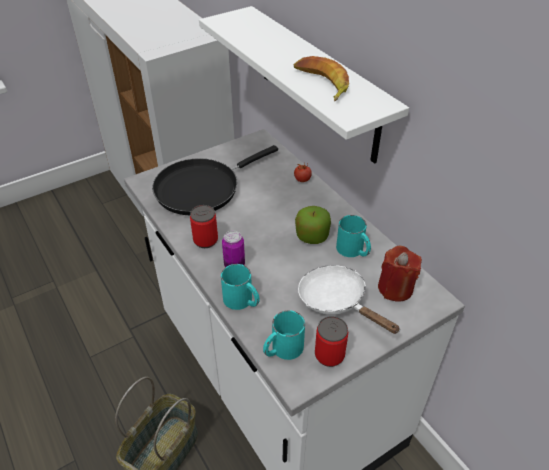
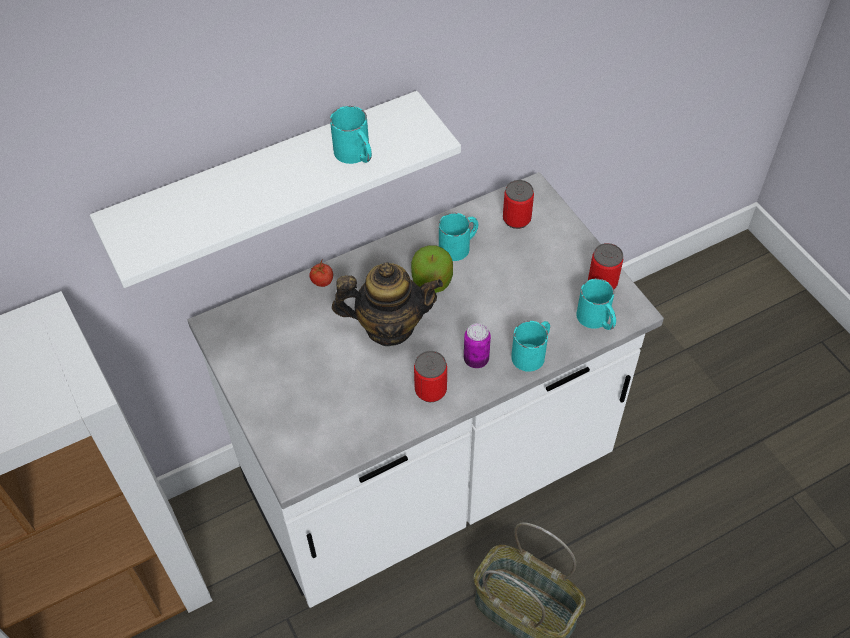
camera: 85 degrees left, 10 degrees up
(202, 188) = (323, 396): black frying pan -> none
(264, 215) = (389, 326): none -> teapot
(321, 83) = (356, 155): banana -> turquoise mug
(337, 301) = (534, 269): white frying pan -> none
(395, 288) = (516, 219): red candle -> can

